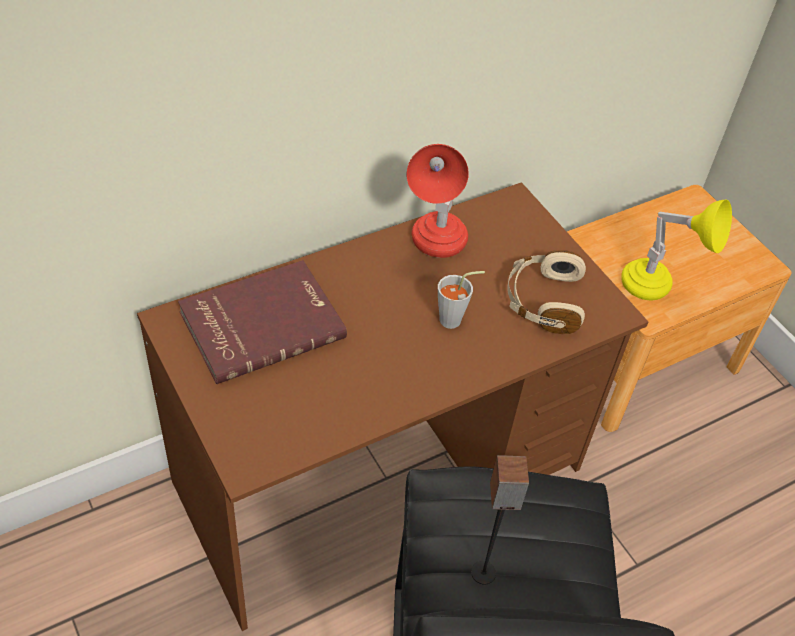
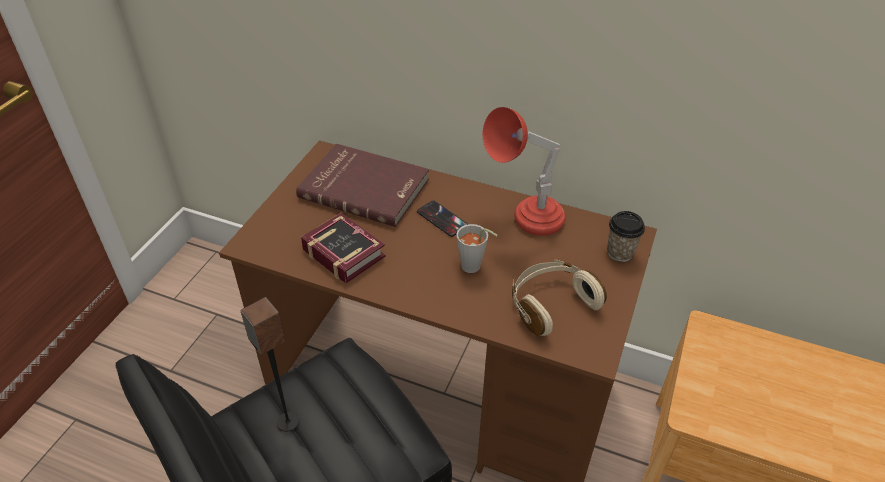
camera: 55 degrees right, 5 degrees down
(337, 395) = (343, 250): none -> book
(369, 299) = (442, 219): none -> phone
(526, 221) = (620, 252): none -> cup
(657, 292) = (725, 406): yellow table lamp -> none

